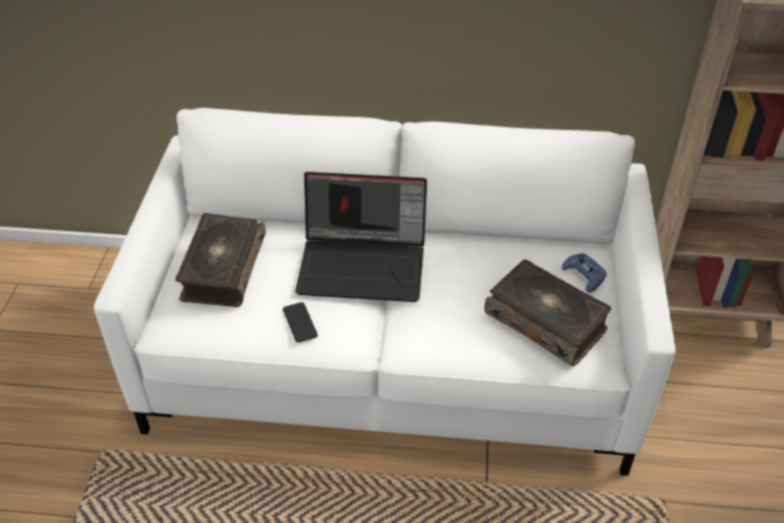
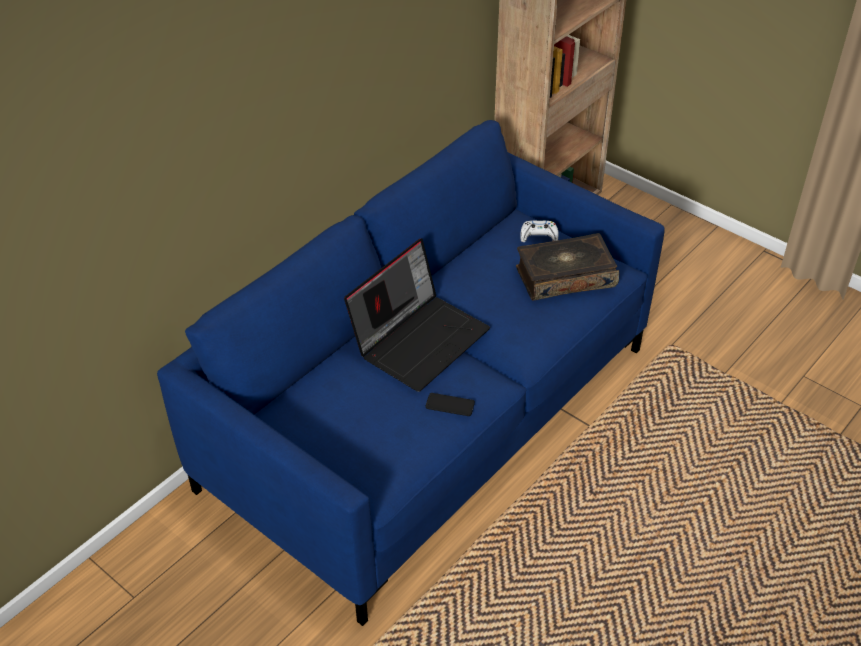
camera: 55 degrees left, 0 degrees up
(222, 270) = (343, 426): book -> none
(392, 359) = (430, 417): white sofa -> blue sofa
(584, 276) = (538, 236): blue game controller -> white game controller

